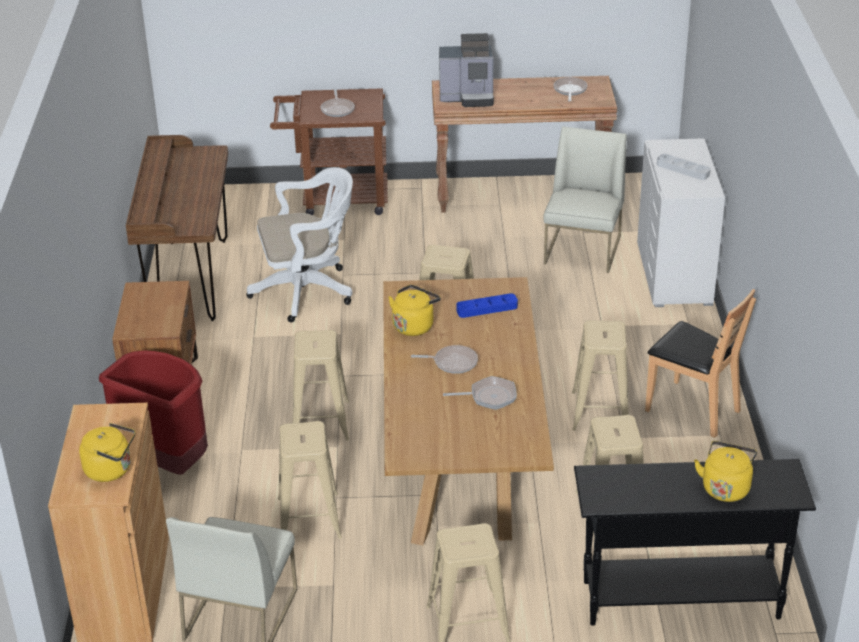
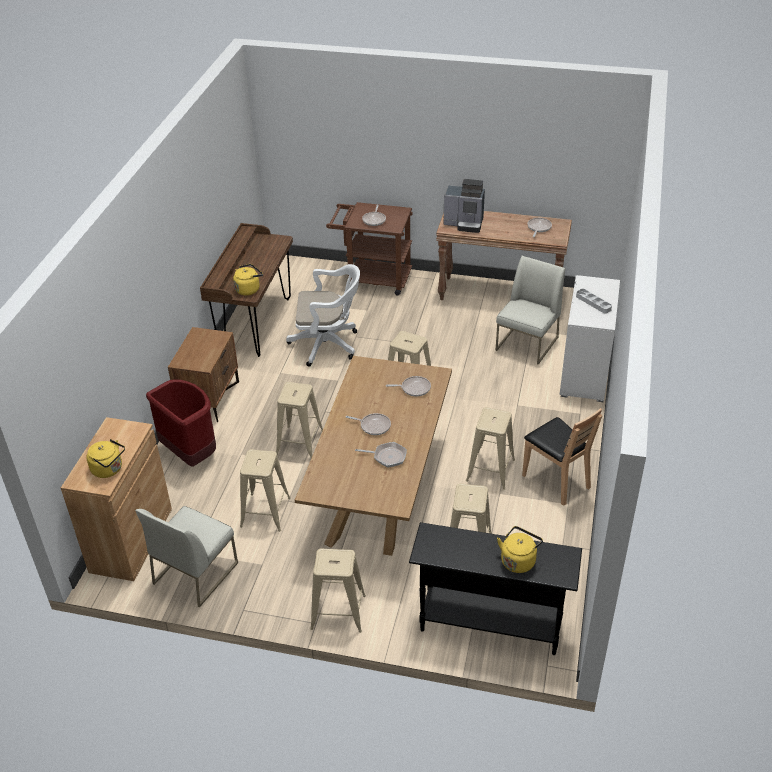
camera: 15 degrees right, 5 degrees up
(414, 325) = (359, 393): yellow kettle -> yellow kettle (249, 289)
(487, 308) = (414, 388): blue tray -> frying pan

